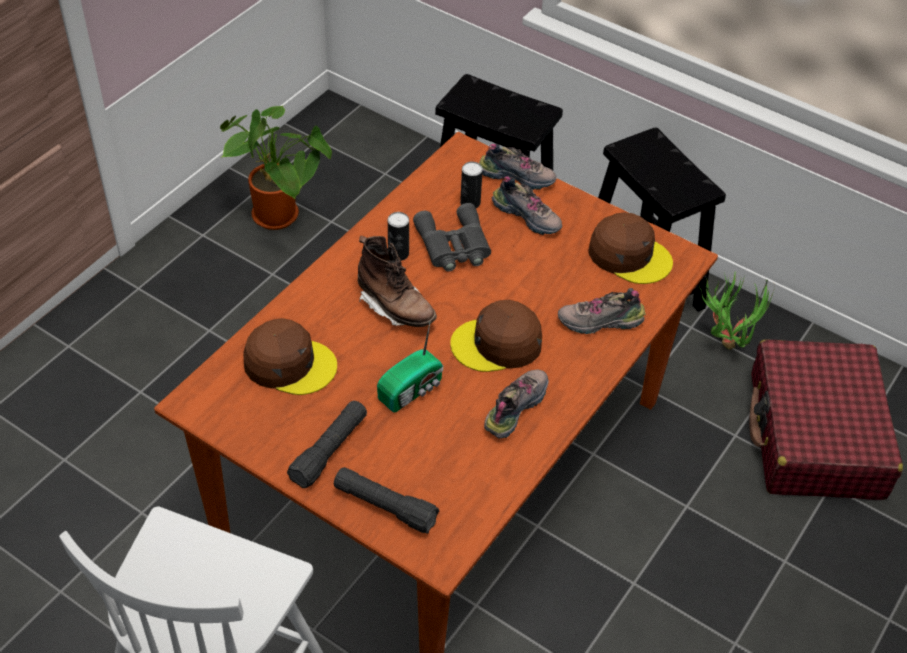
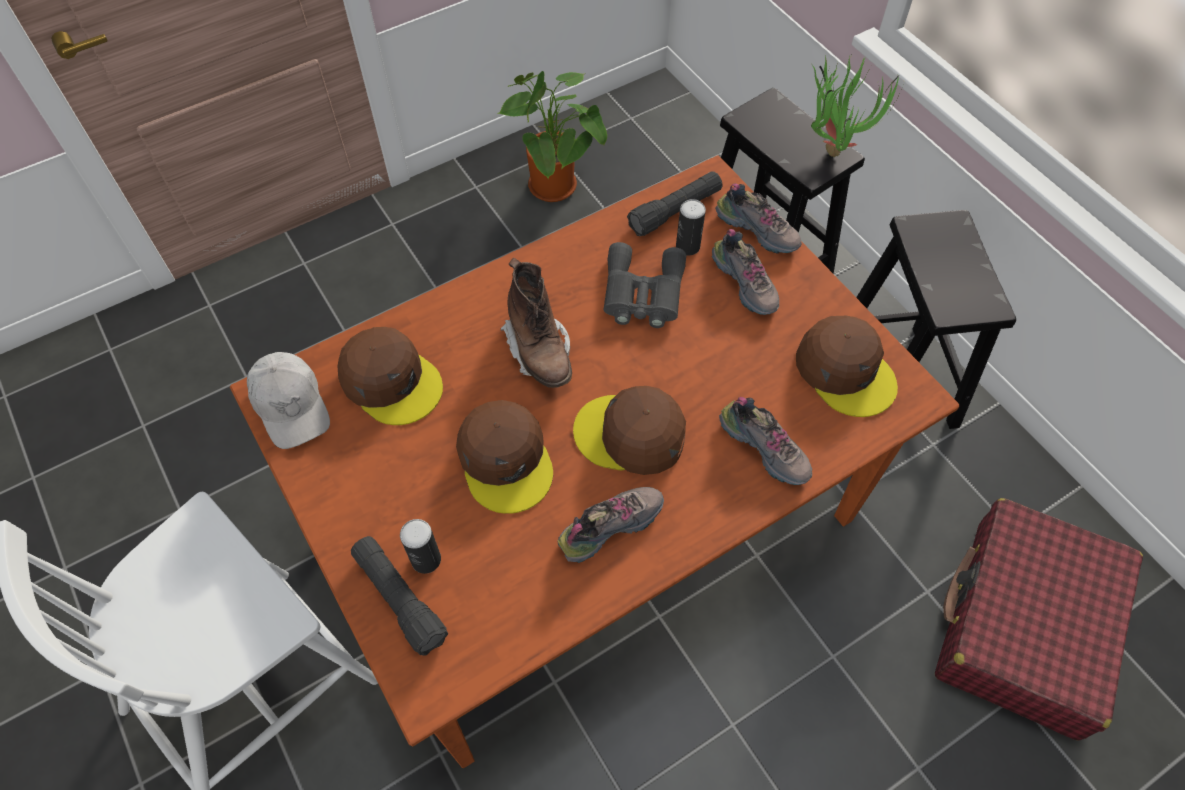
camera: 25 degrees right, 10 degrees up
(217, 405) = (291, 405): none -> white cap
(329, 450) = (377, 504): black flashlight -> black flashlight (675, 211)
(398, 254) = (576, 285): can -> can (426, 559)
(412, 390) = (506, 460): radio -> brown cap
(600, 322) = (766, 448): shoe -> shoe turned 150 degrees counterclockwise
(725, 339) = (966, 472): potted plant -> potted plant (833, 146)

